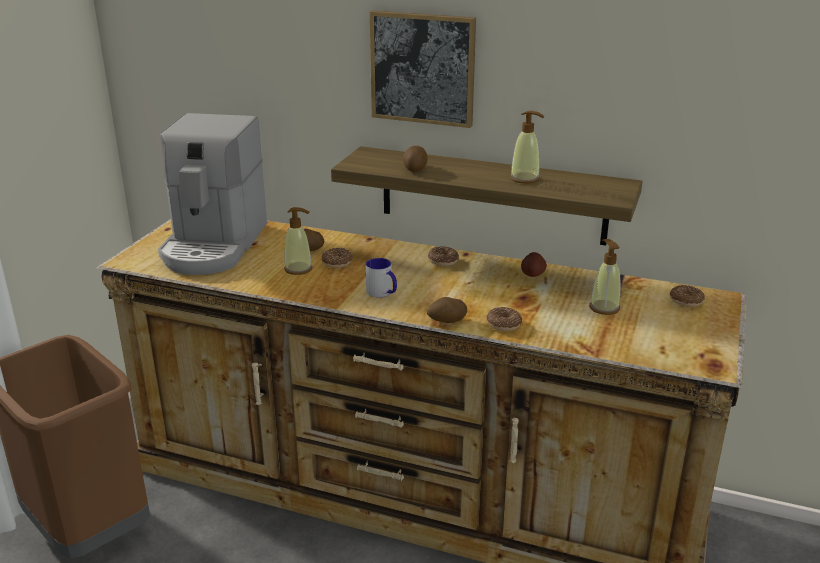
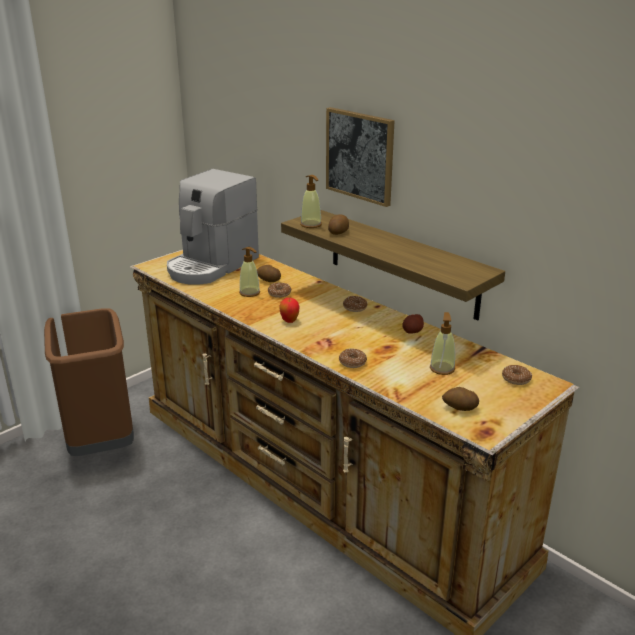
camera: 25 degrees right, 0 degrees up
(382, 293) = (289, 321): mug -> apple
(447, 321) = (314, 350): potato -> potato (459, 408)
(525, 179) = (410, 253): soap dispenser -> soap dispenser (311, 225)

